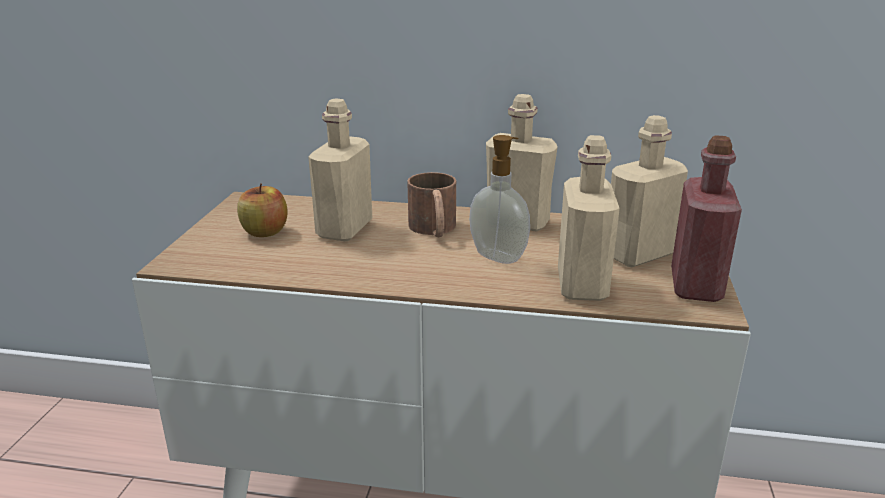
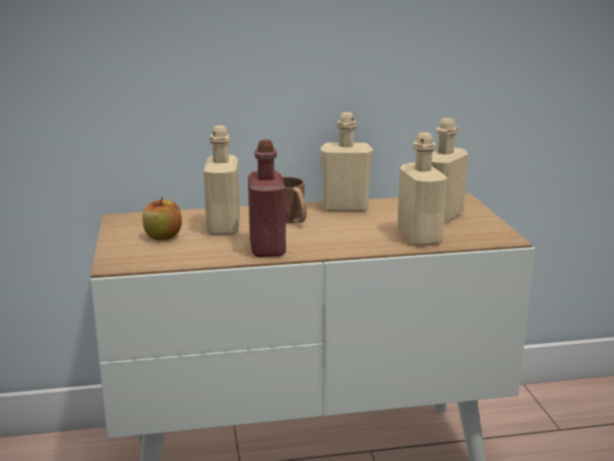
camera: 20 degrees left, 5 degrees down
(499, 256) = (351, 229): soap dispenser -> none
(695, 285) = (488, 228): red bottle -> red bottle (267, 248)

